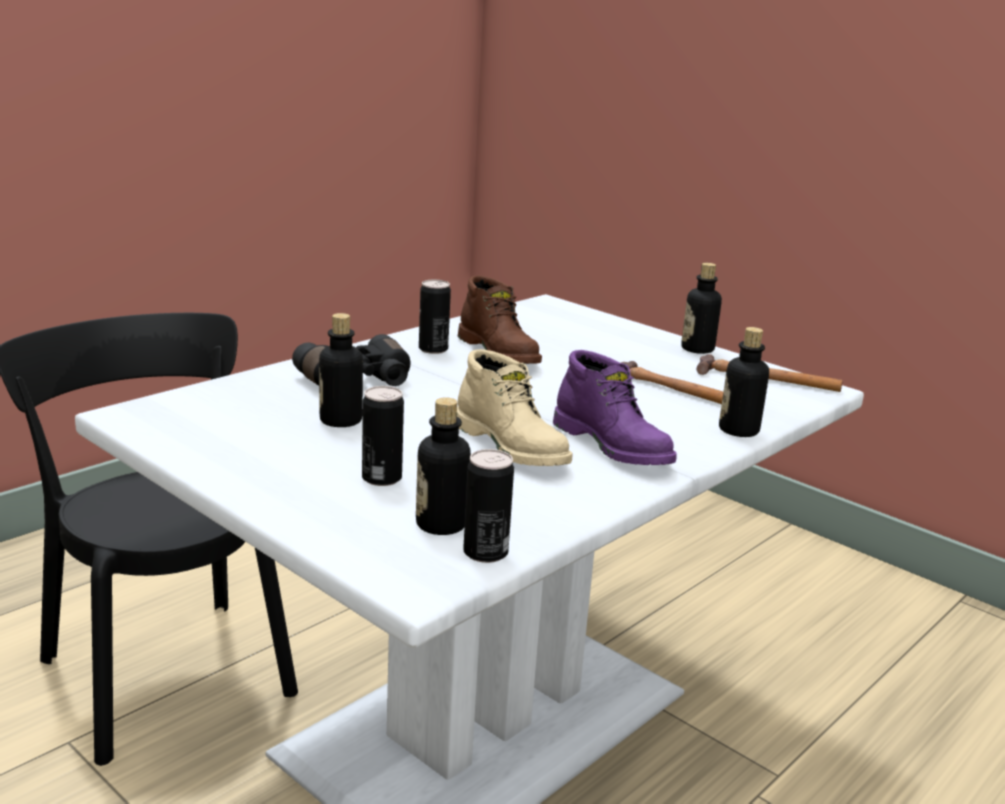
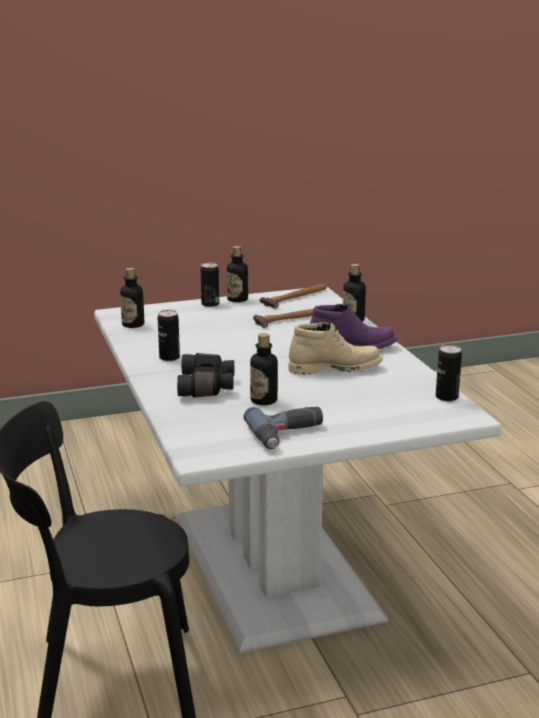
camera: 60 degrees left, 0 degrees up
(231, 453) = (289, 435): none -> power drill
(381, 478) = (351, 404): can -> can (210, 304)
(441, 524) = (413, 400): bottle -> bottle (133, 324)
(500, 353) = (195, 343): brown boot -> none

